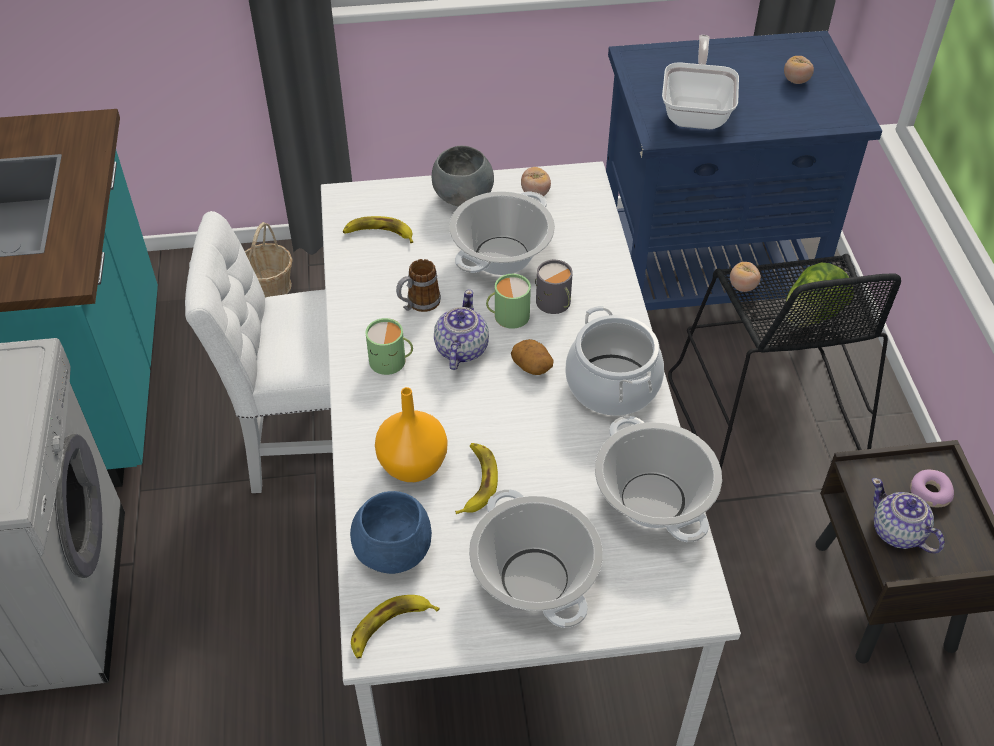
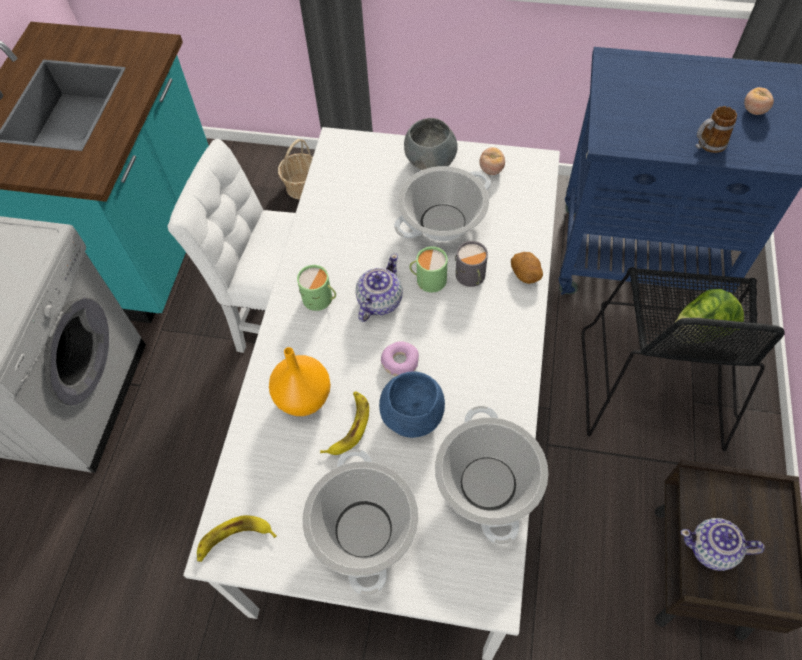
camera: 20 degrees right, 10 degrees up
(379, 234) = (351, 181): banana -> none
(393, 552) = (261, 472): blue bowl -> blue bowl (412, 416)
(418, 304) = (360, 252): mug -> mug (707, 145)
(532, 366) = (432, 330): potato -> potato (526, 274)
(612, 385) = (492, 365): cooking pot -> none
(697, 111) = (650, 124): frying pan -> none
(742, 286) = (648, 289): tomato -> none
(898, 533) = (712, 549): teapot -> teapot turned 60 degrees counterclockwise
(929, 493) = (755, 519): donut -> donut (400, 362)

